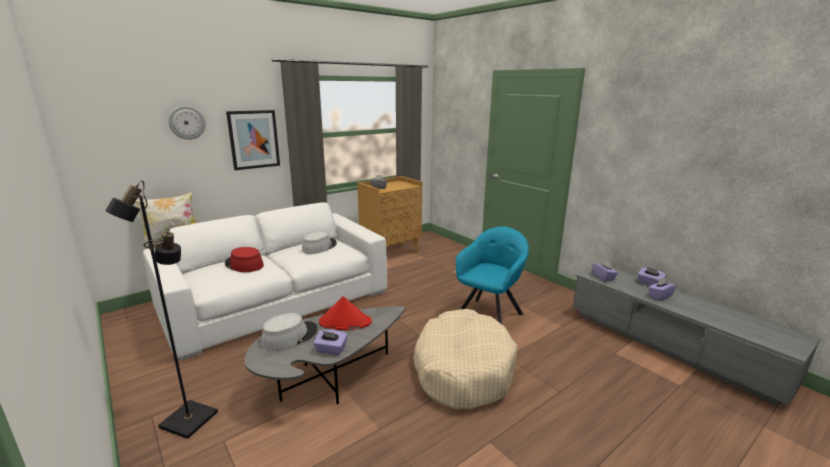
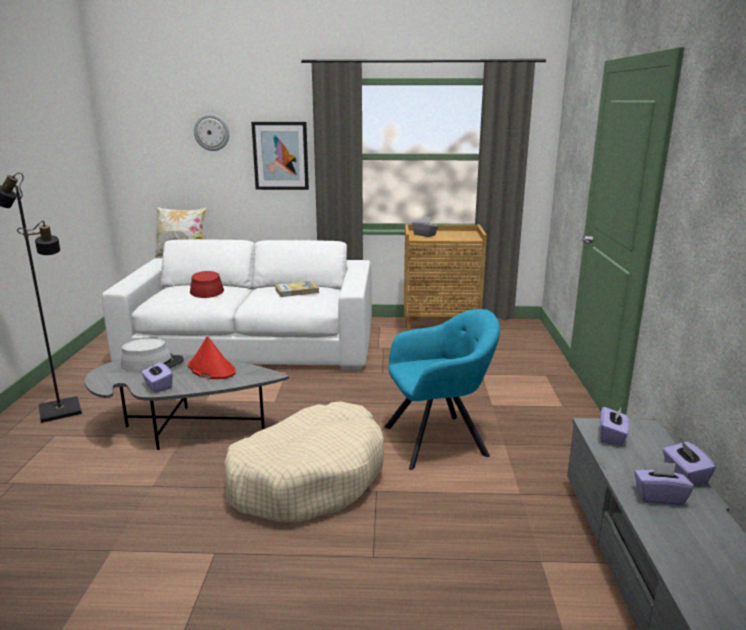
camera: 40 degrees right, 0 degrees up
(319, 247) = (296, 291): grey hat -> book

